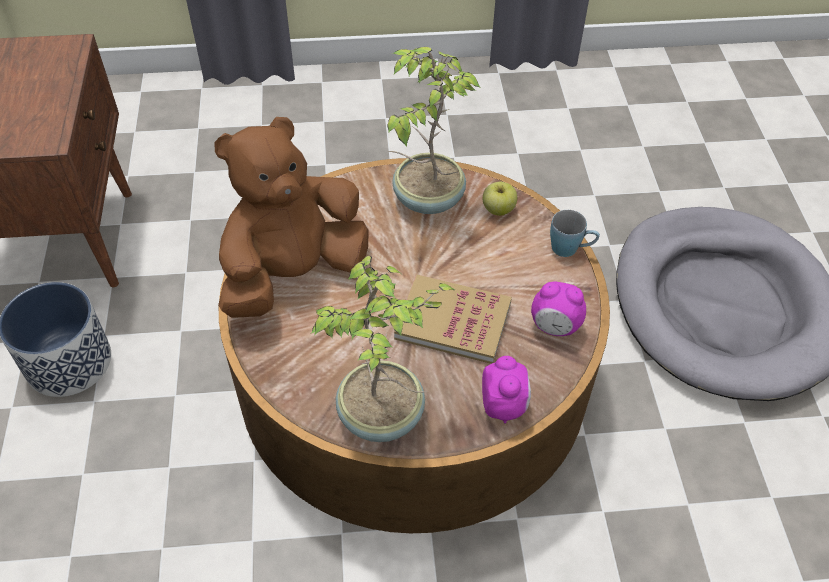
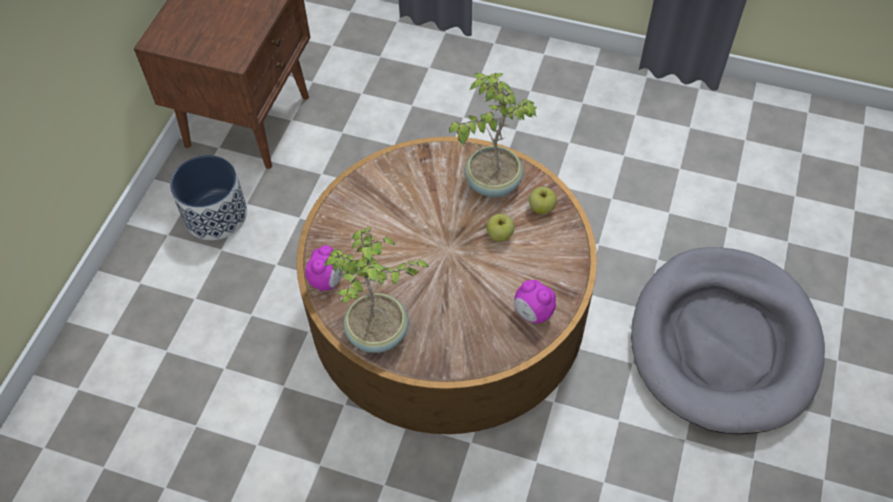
camera: 25 degrees right, 5 degrees up
(293, 274) = (367, 209): brown plush toy -> none
(453, 321) = (461, 283): book -> none
(468, 253) = (500, 235): none -> apple
(503, 405) = (464, 357): alarm clock -> alarm clock (327, 280)
(571, 249) = (579, 258): blue mug -> none

